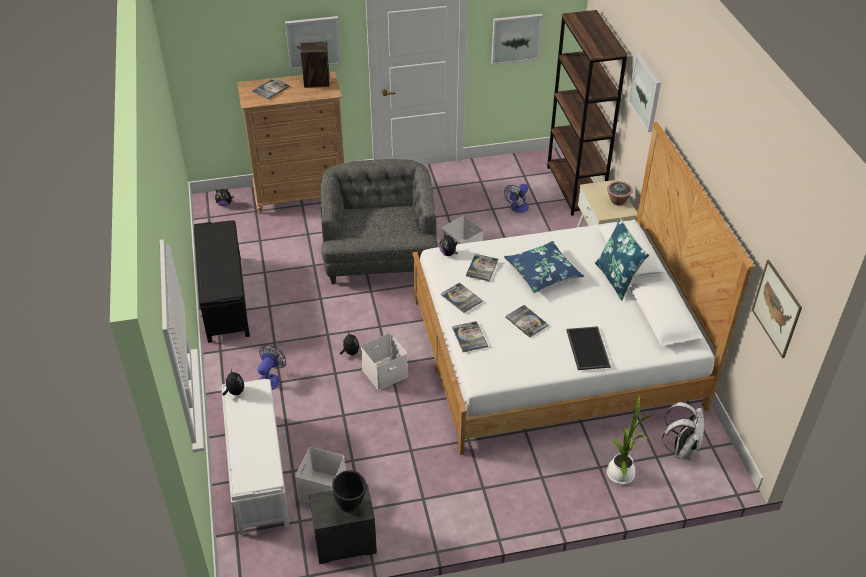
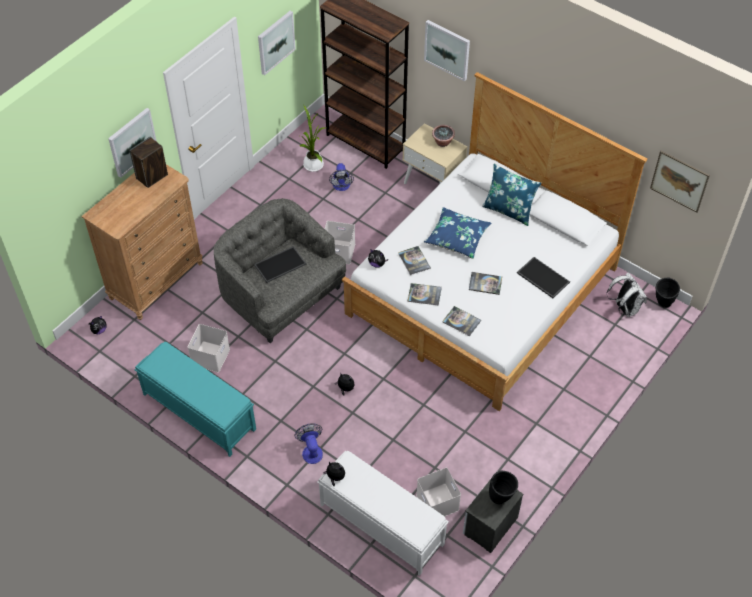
camera: 40 degrees left, 10 degrees up
(224, 297) = (198, 411): black bench -> turquoise bench
(270, 89) = (120, 206): book -> none
(379, 216) = (280, 264): none -> tray
(385, 372) = (386, 386): white storage box -> white storage box (210, 356)
(621, 472) = (605, 350): potted plant -> potted plant (313, 163)
(728, 470) = (662, 304): none -> black vase

